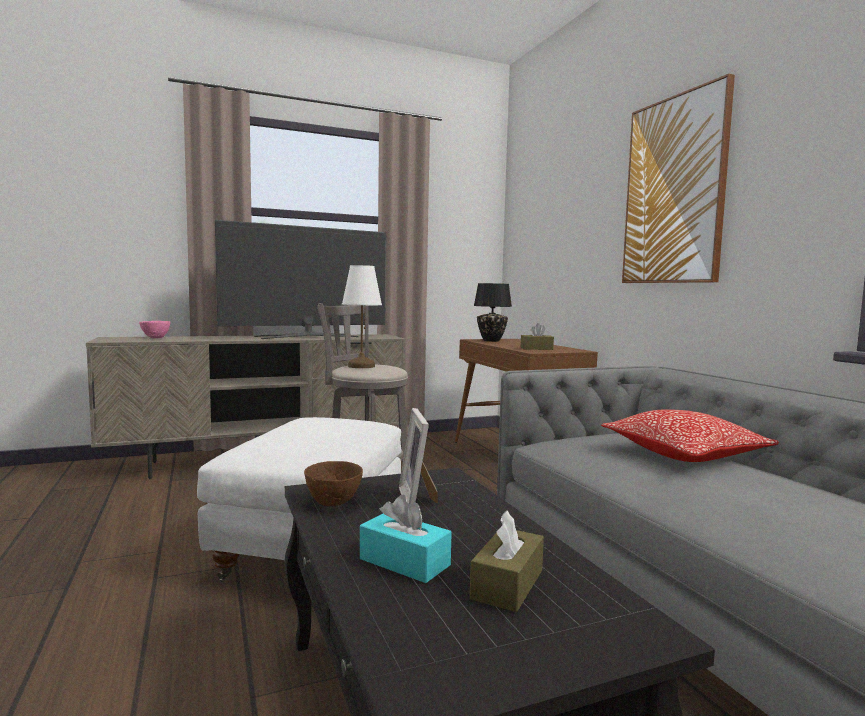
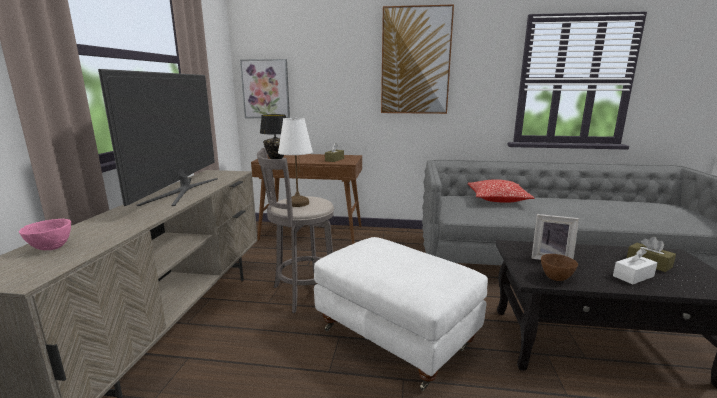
camera: 60 degrees left, 10 degrees up
(404, 562) = (633, 276): turquoise tissue box -> white tissue box
(523, 255) = (266, 89): none -> picture

